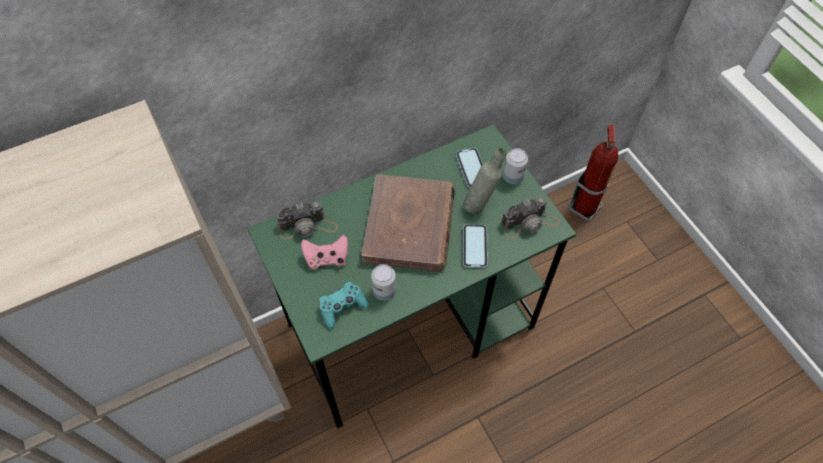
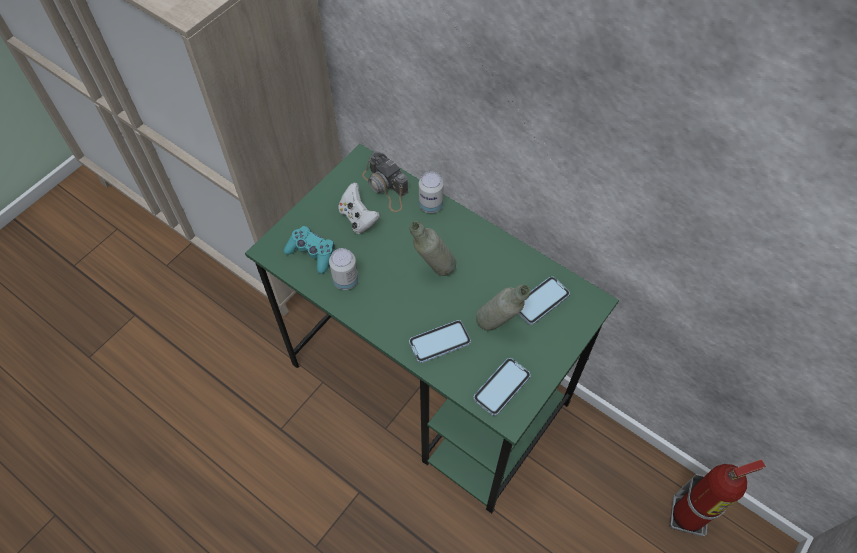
camera: 65 degrees right, 0 degrees up
(327, 258) = (358, 218): pink game controller -> white game controller
(409, 226) = (433, 272): brown book -> grey bottle
(512, 177) = (555, 347): can -> can (430, 205)
(530, 223) = (501, 387): camera -> phone

